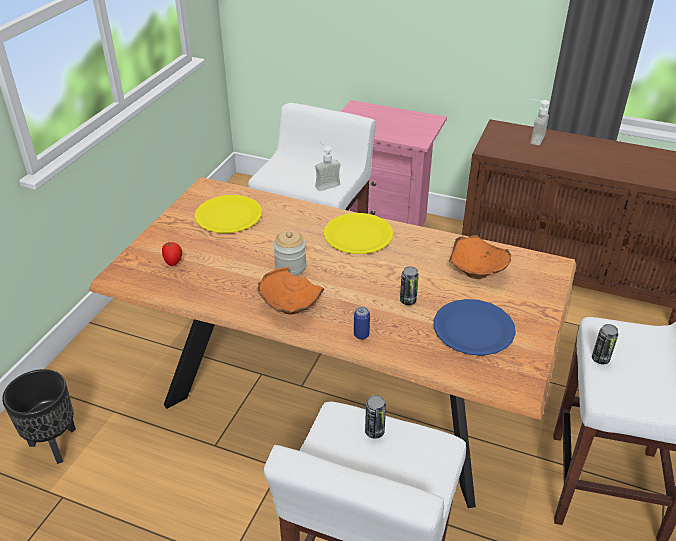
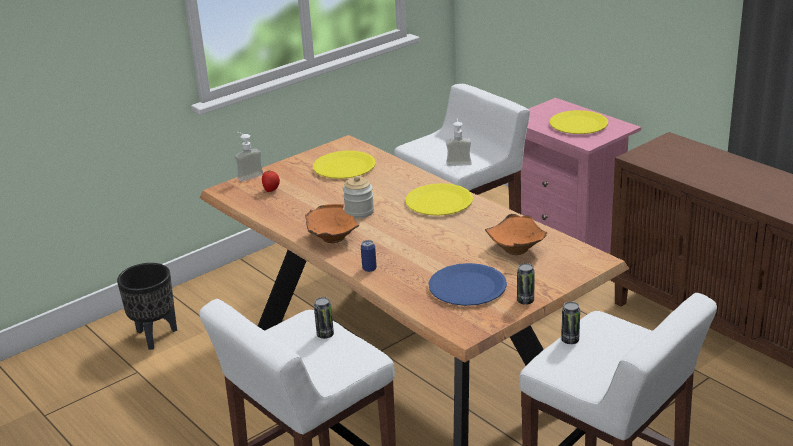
camera: 30 degrees right, 10 degrees down
(395, 123) = (578, 124): none -> yellow plate
(408, 301) = (432, 255): can -> can (525, 301)
(532, 139) = (694, 156): soap dispenser -> soap dispenser (248, 175)

